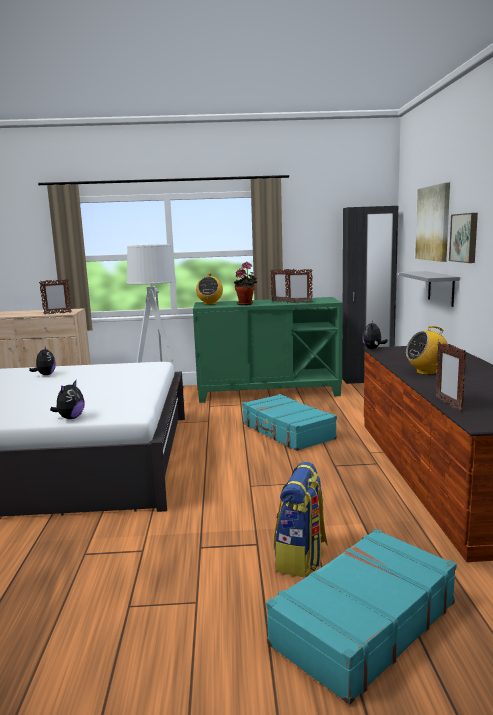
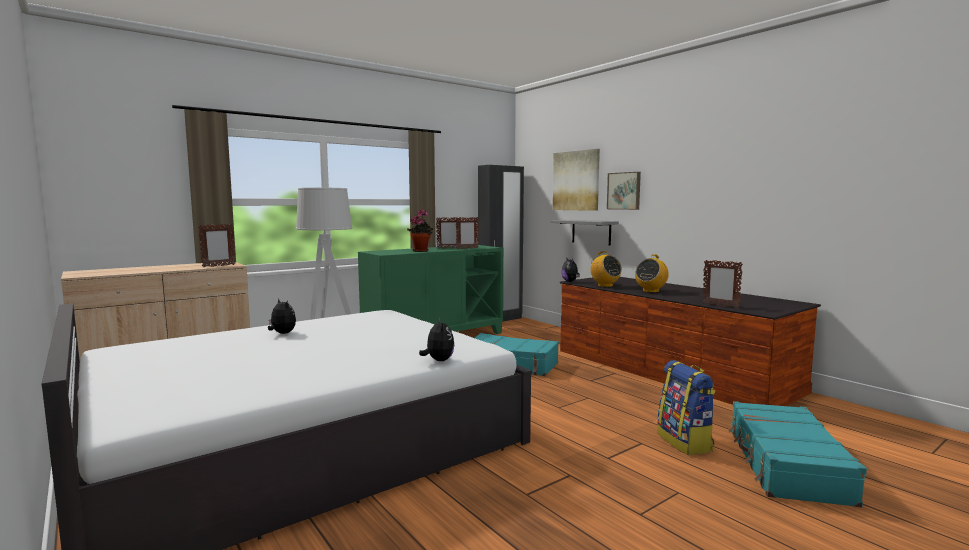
camera: 35 degrees left, 5 degrees down
(210, 304) = (382, 252): radio -> radio (605, 285)

